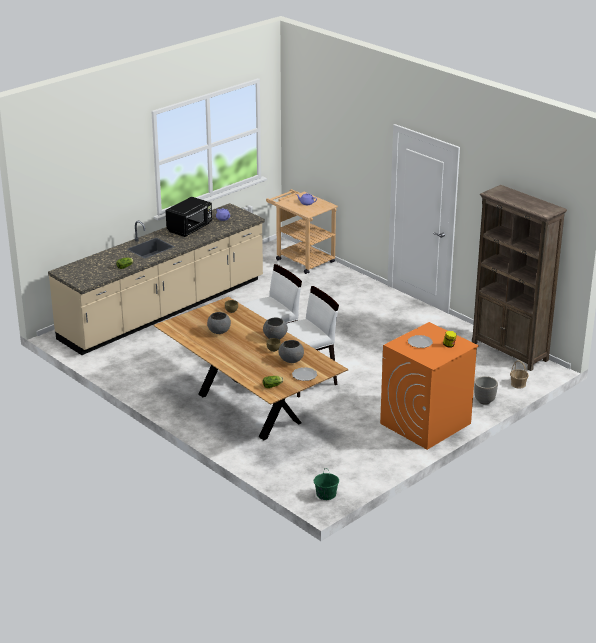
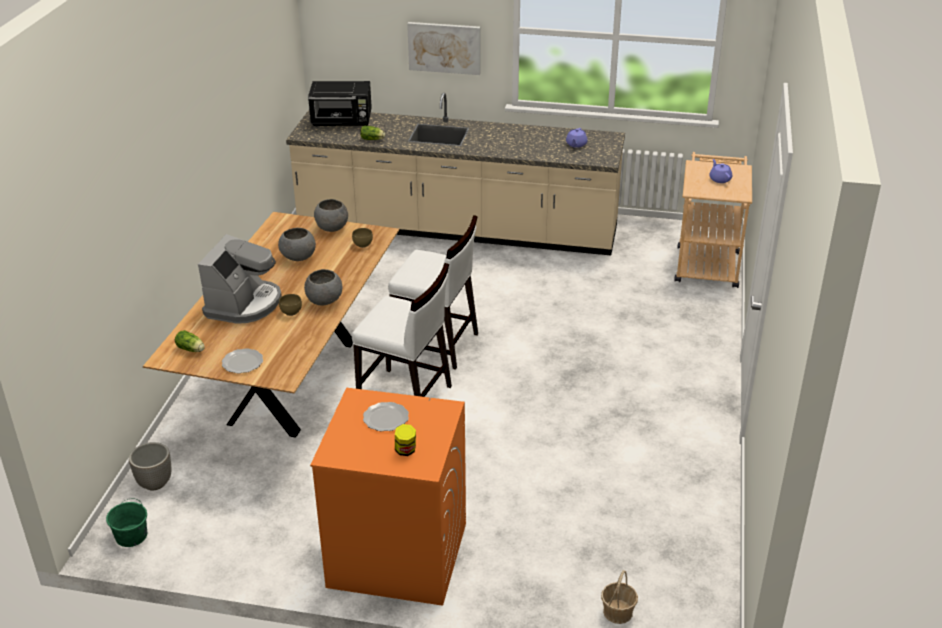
camera: 55 degrees right, 5 degrees up
(117, 193) = (444, 47): none -> picture
(190, 228) = (520, 136): black microwave -> black microwave (342, 121)
(247, 360) = (244, 304): none -> coffee machine
(291, 360) = (273, 337): grey bowl -> grey bowl (331, 228)
(484, 401) = (524, 593): planter -> planter (154, 483)
(510, 352) = (708, 559): brown bookcase -> none

